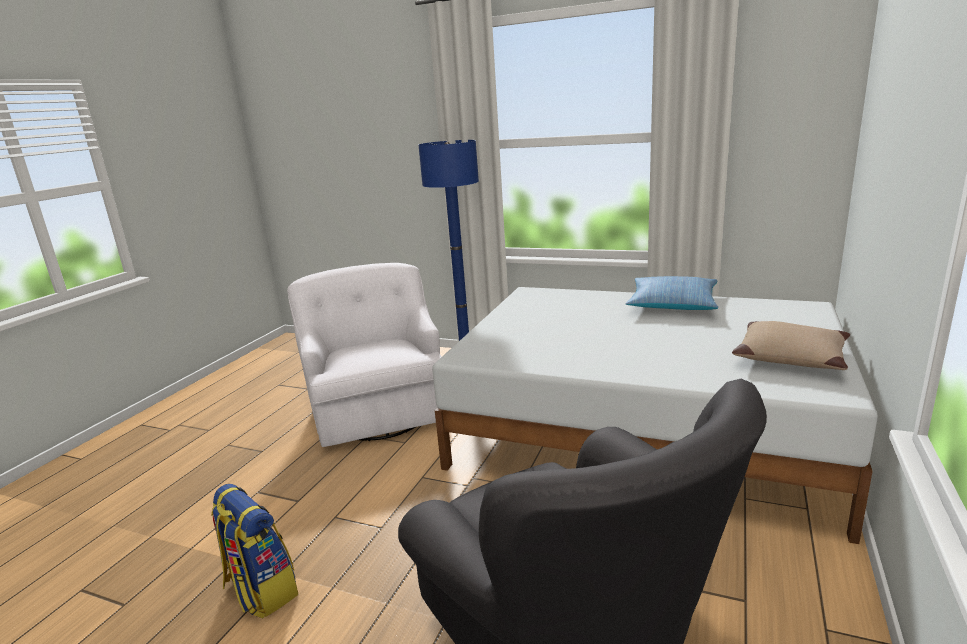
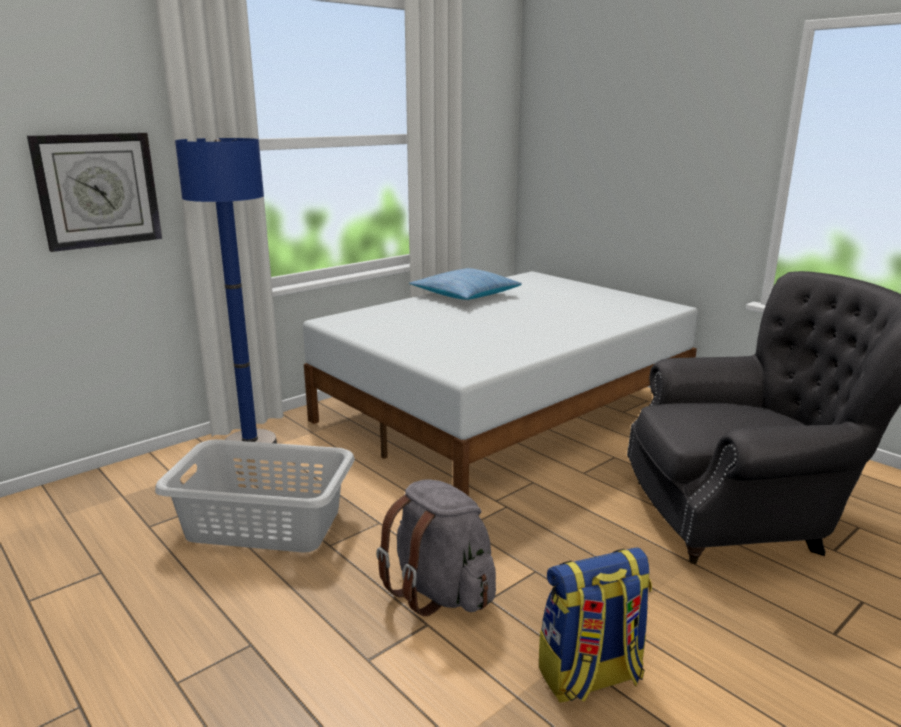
camera: 65 degrees left, 0 degrees up
(335, 493) = (440, 591): none -> grey backpack
(378, 407) = (264, 523): white armchair -> grey laundry basket
(407, 173) = (98, 190): none -> wall clock
(790, 357) = (609, 299): beige pillow -> none

